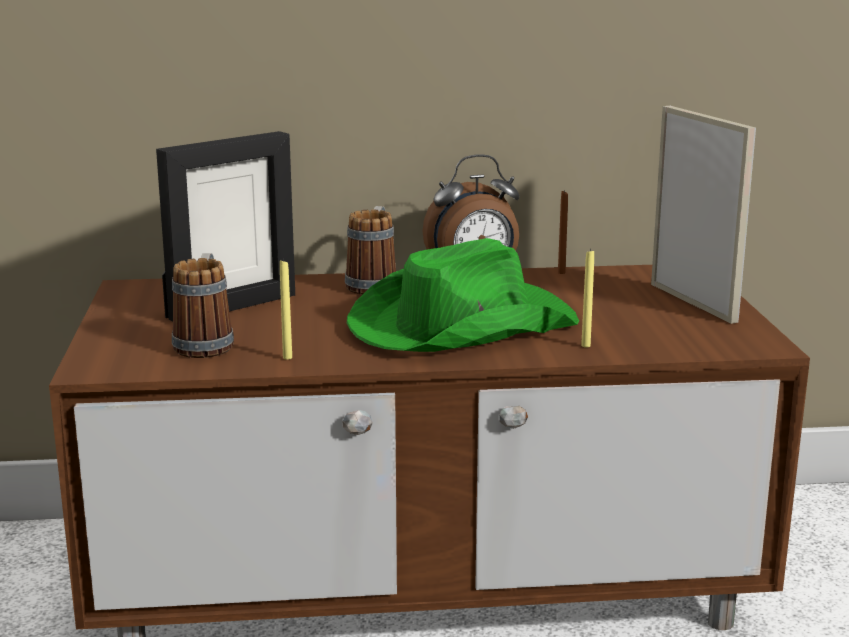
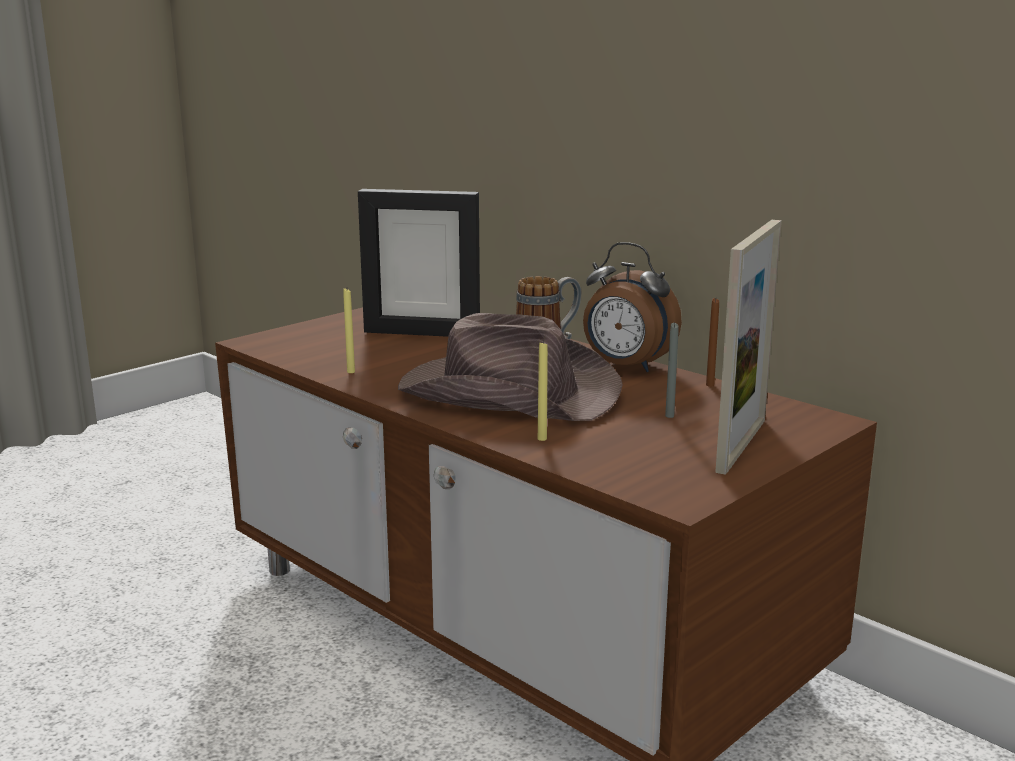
camera: 50 degrees right, 0 degrees up
(206, 343) = (342, 348): mug -> none
(460, 325) = (507, 392): green hat -> brown hat
(604, 301) = (669, 416): none -> grey candle

